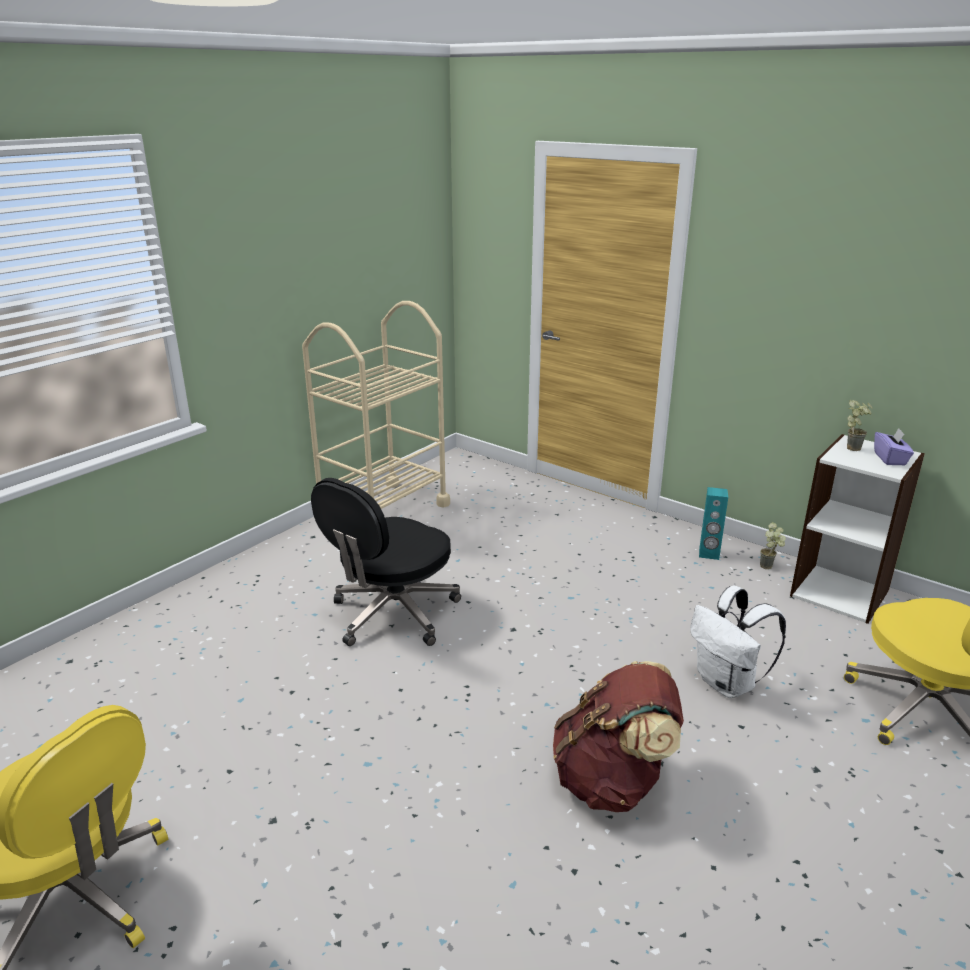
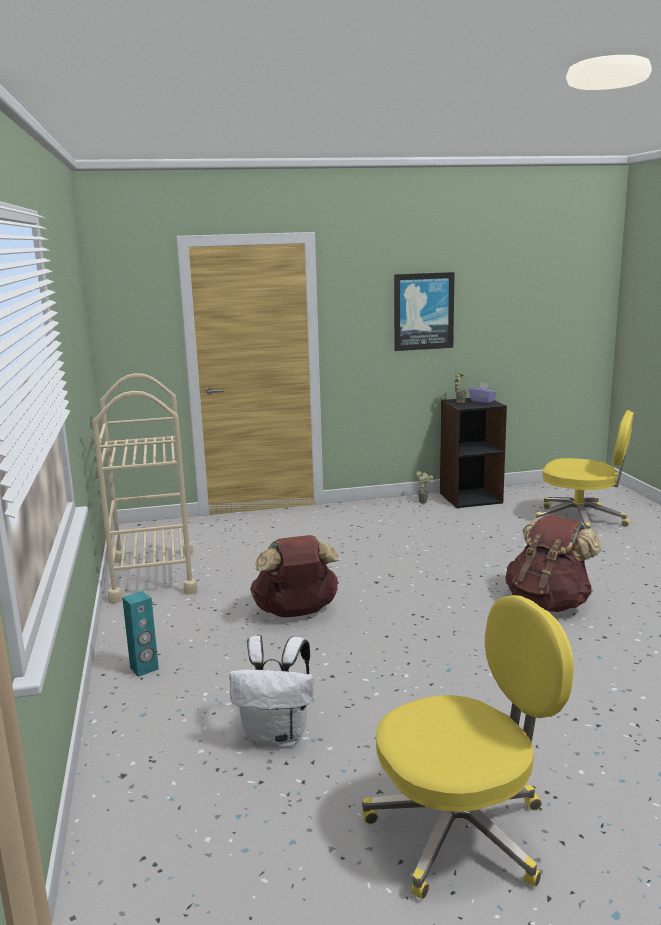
camera: 50 degrees left, 10 degrees down
(393, 614) = (296, 613): black office chair -> brown backpack
(709, 554) = (389, 509): turquoise speaker -> turquoise speaker (144, 669)
(727, 683) = (506, 548): white backpack -> white backpack (277, 736)
(840, 592) = (470, 498): white bookcase -> black bookcase
(841, 292) = (423, 311): none -> picture

